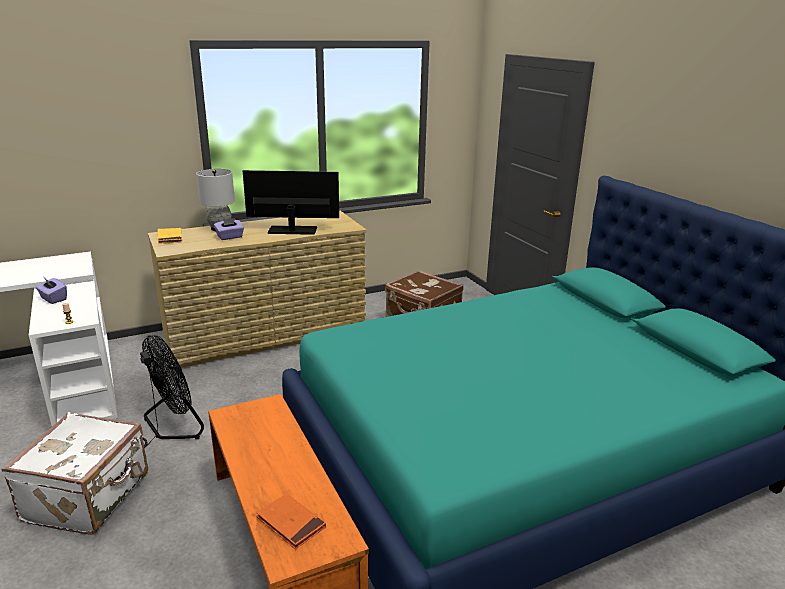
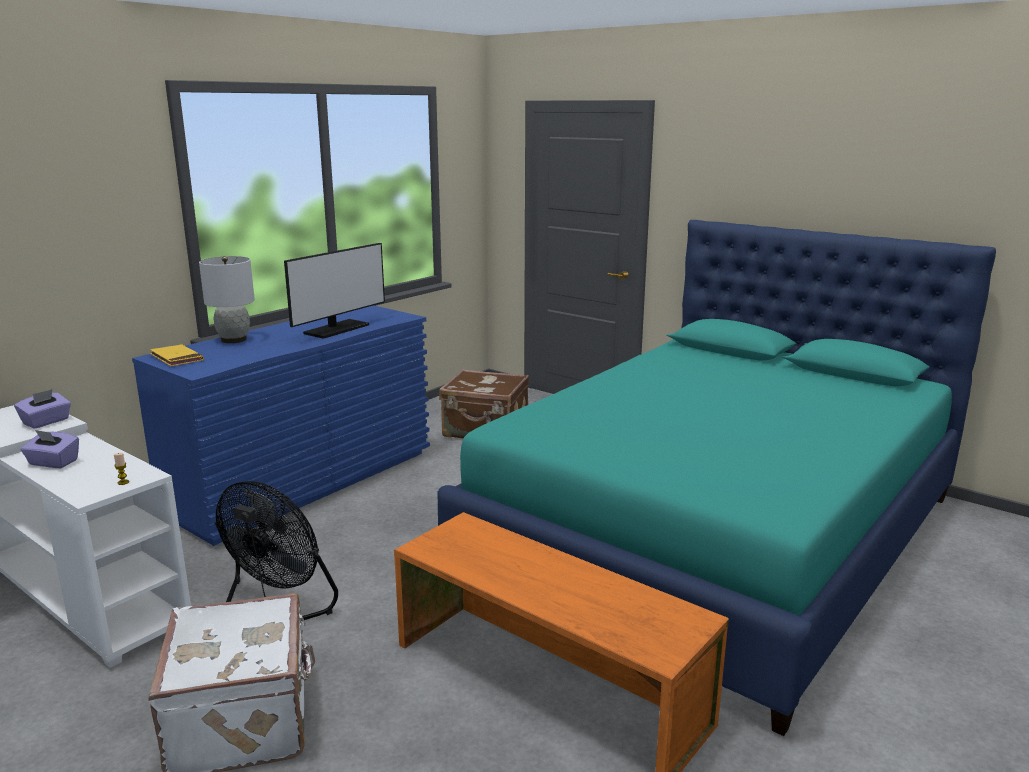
camera: 25 degrees left, 5 degrees down
(230, 237) = (263, 346): purple tissue box -> purple tissue box (46, 422)
(267, 336) = (306, 483): beige dresser -> blue dresser
(291, 523) = (627, 622): orange book -> none
(292, 230) = (337, 329): monitor -> monitor turned 150 degrees clockwise

